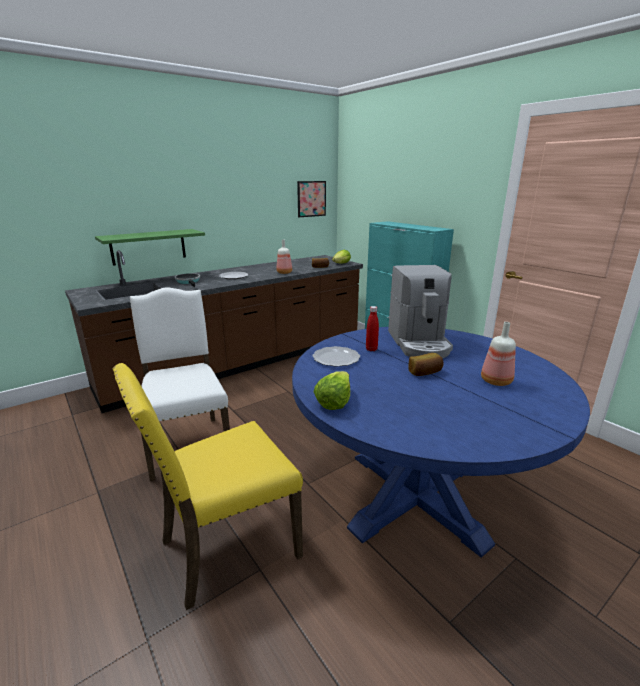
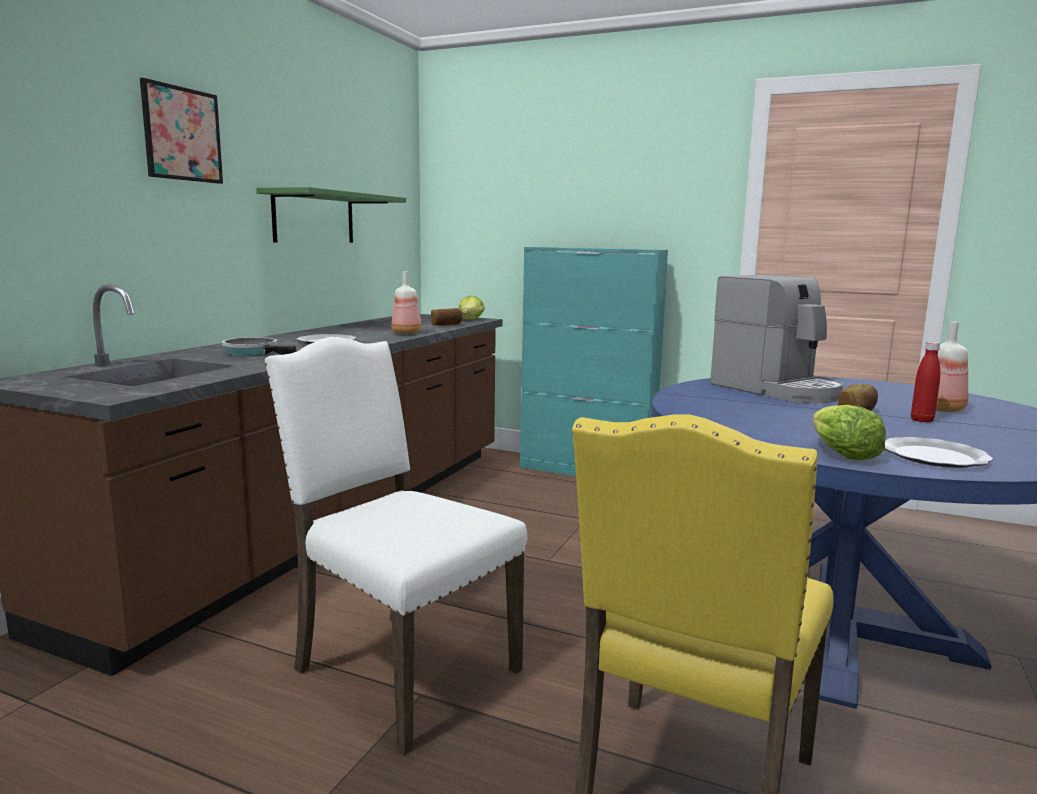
camera: 30 degrees left, 10 degrees down
(148, 246) = (143, 284): green shelf -> green shelf (314, 218)
(311, 199) = (390, 213): picture -> picture (182, 134)
(336, 359) = (724, 416): plate -> plate (935, 457)
(371, 349) = (739, 402): red bottle -> red bottle (921, 420)

